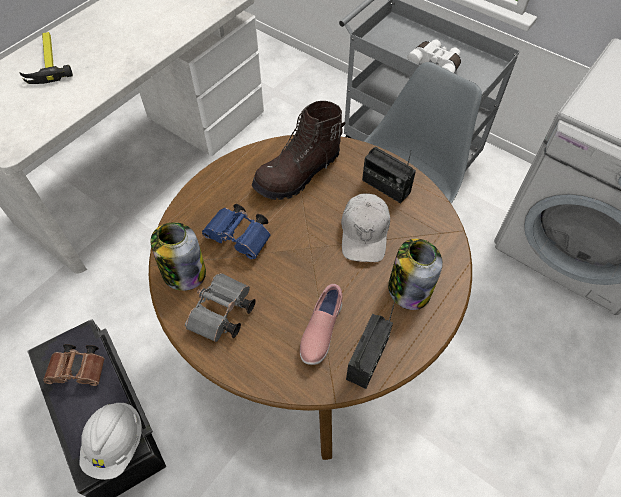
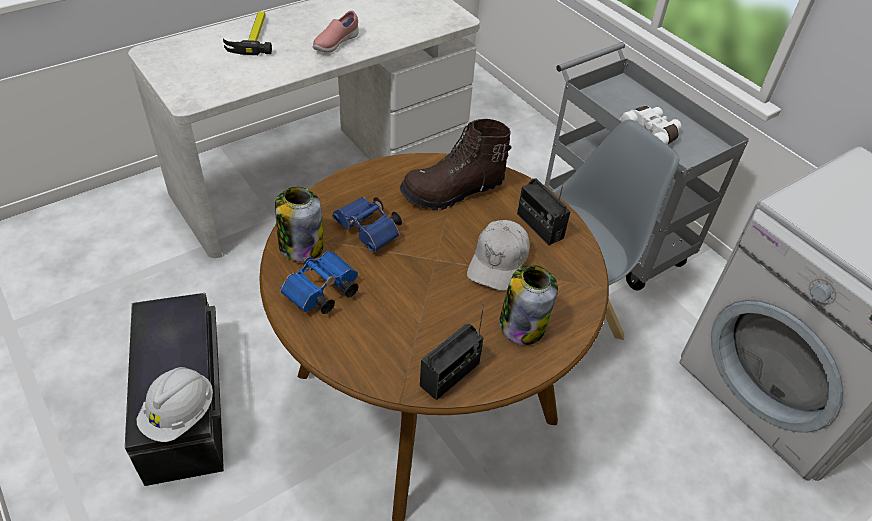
camera: 15 degrees right, 10 degrees down
(80, 370) = (174, 336): brown binoculars -> none
(222, 315) = (321, 293): grey binoculars -> blue binoculars
(320, 331) = (413, 335): pink shoe -> pink shoe (335, 43)

